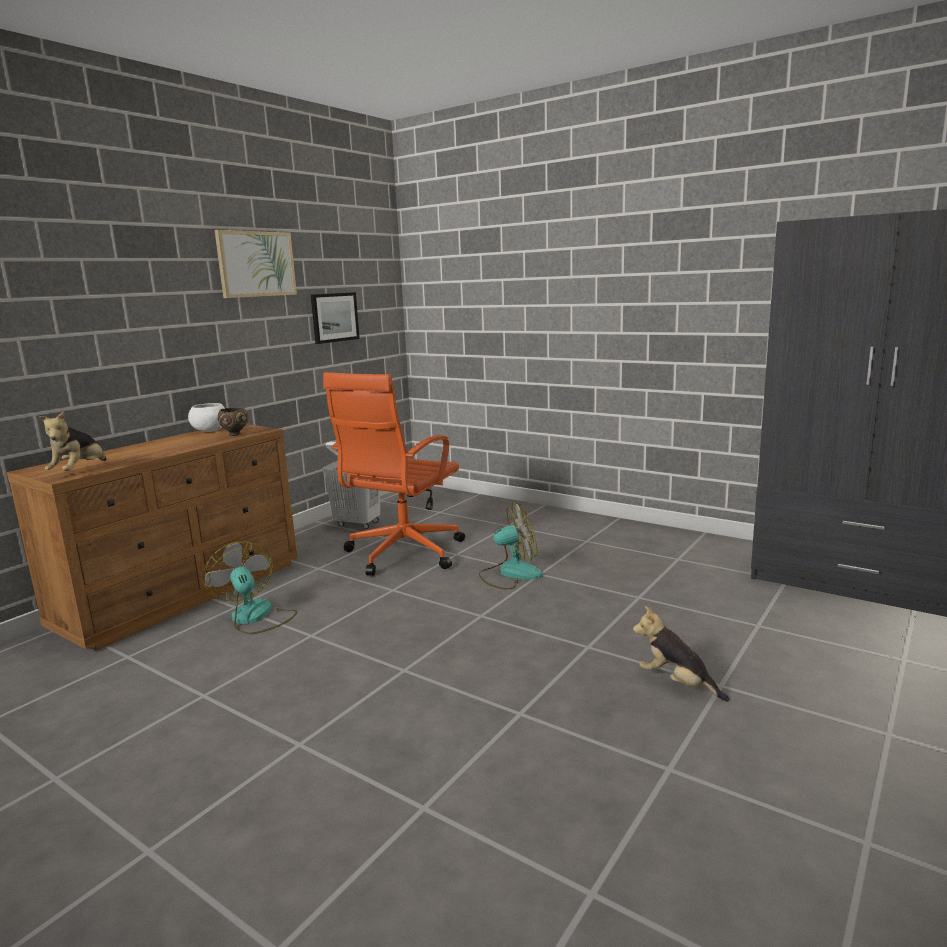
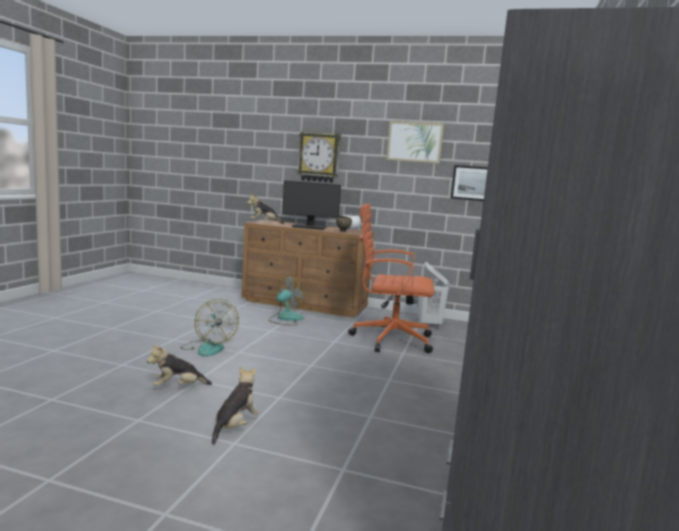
camera: 70 degrees right, 5 degrees down
(102, 308) = (319, 157): none -> wall clock
(167, 448) = (309, 227): none -> monitor
(510, 574) = (382, 370): fan -> fan (208, 347)
(547, 732) = (178, 387): none -> plush toy

